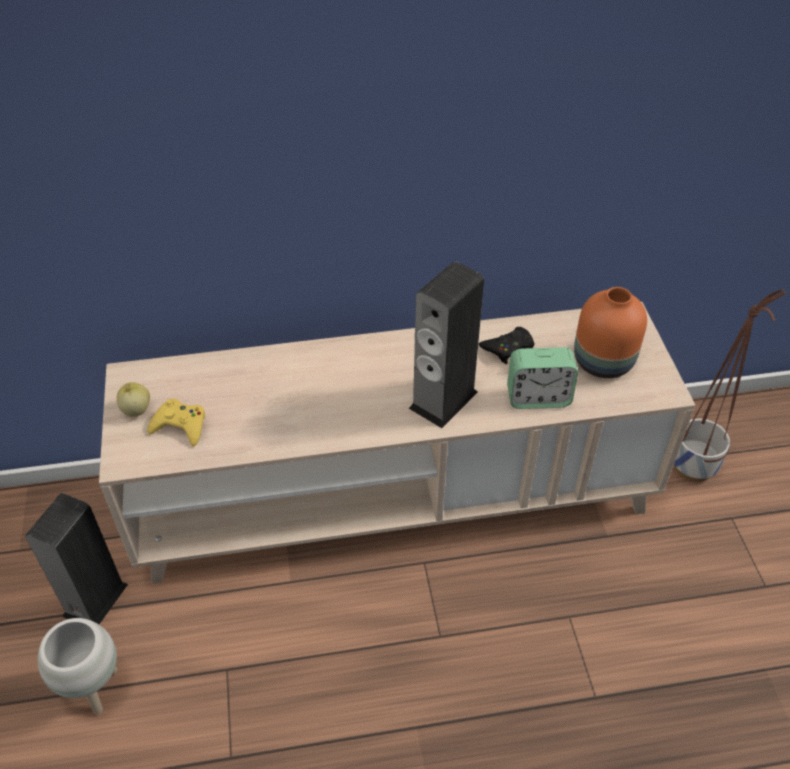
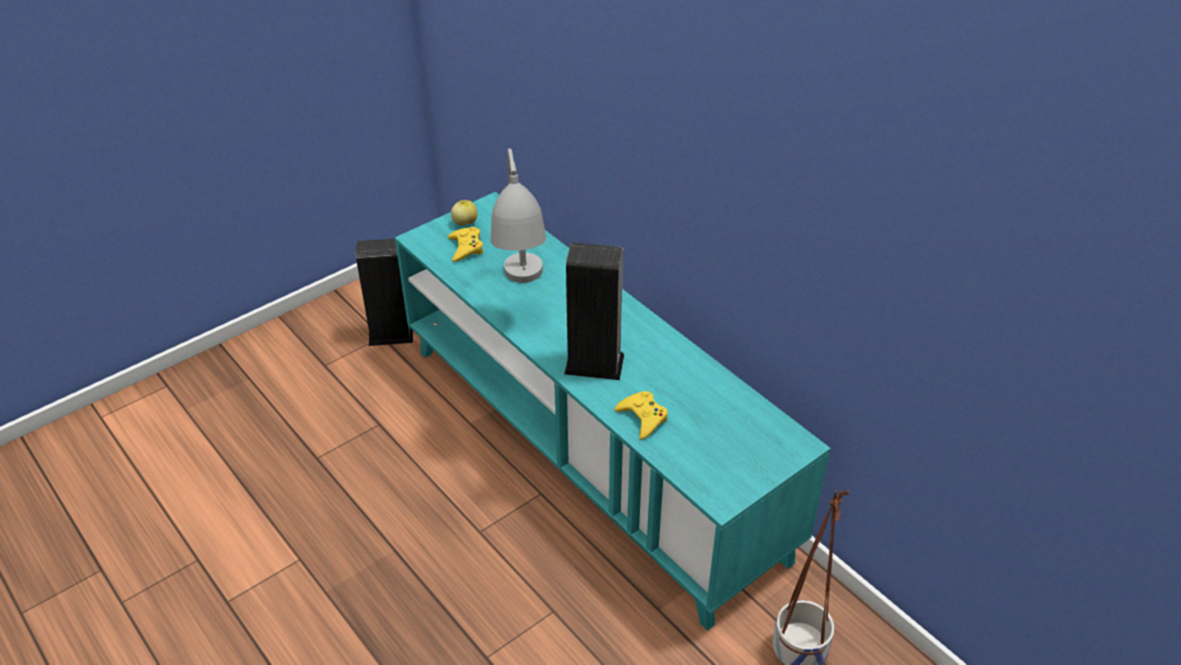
camera: 60 degrees right, 5 degrees down
(95, 689) = (328, 368): white planter -> none
(305, 413) = (523, 298): none -> grey table lamp
(395, 497) = (590, 448): beige tv stand -> turquoise tv stand
(508, 348) = (686, 380): black game controller -> none
(538, 397) = (643, 418): alarm clock -> yellow game controller
(604, 363) = (721, 446): orange vase -> none

